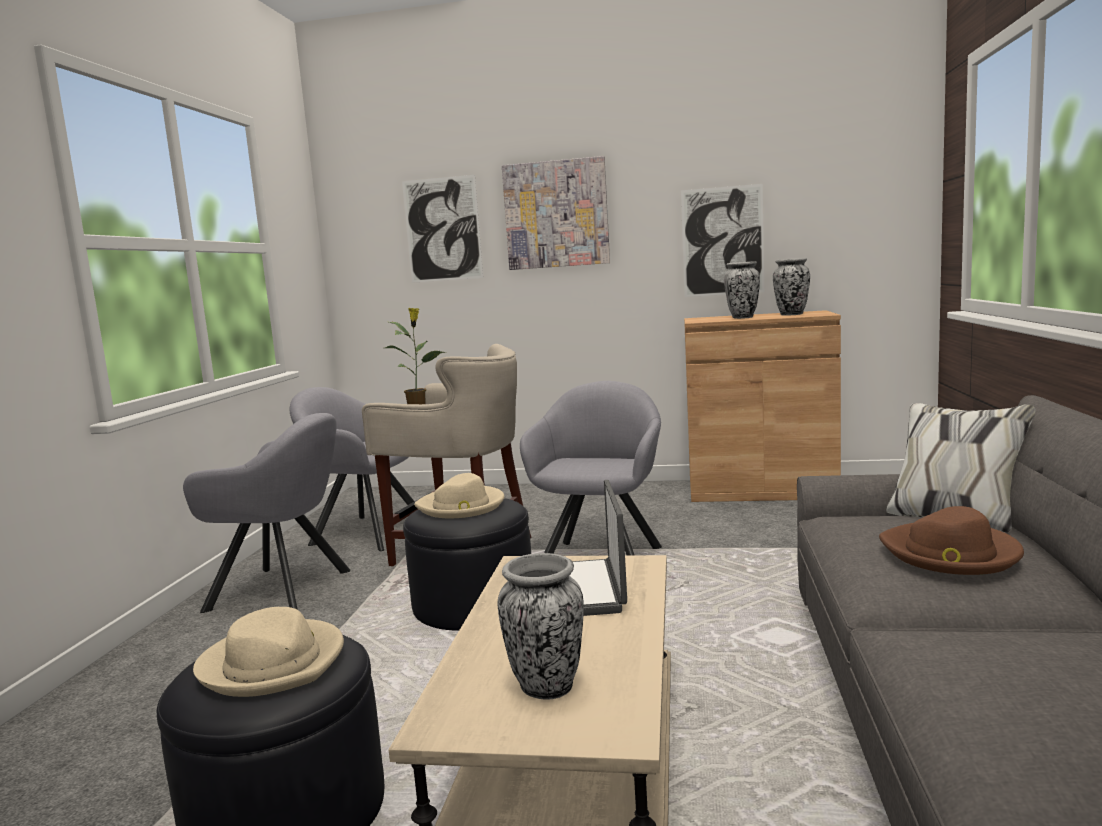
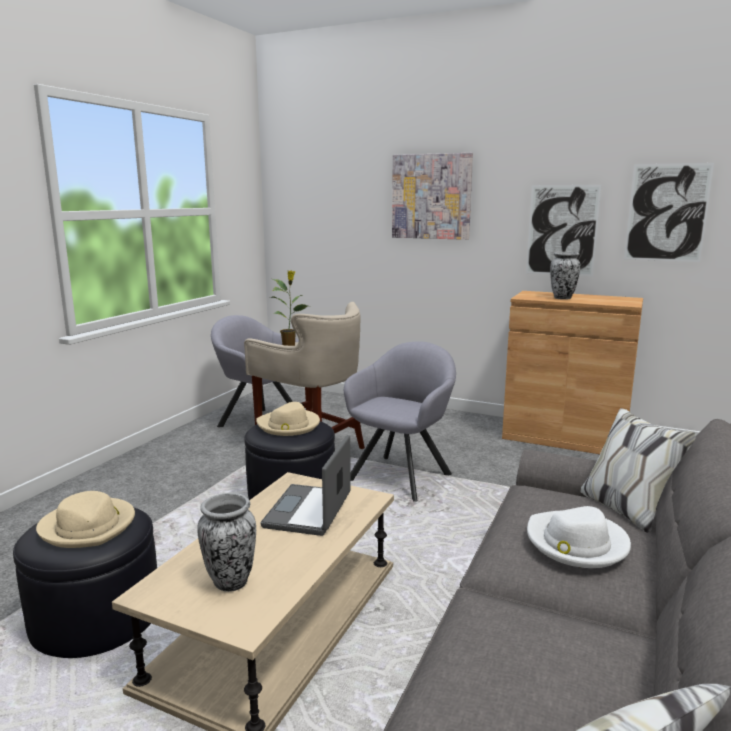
camera: 15 degrees right, 5 degrees up
(287, 590) = (184, 459): grey armchair -> none
(442, 229) = (347, 201): picture -> picture (666, 213)
(791, 314) = (605, 300): vase -> none
(950, 553) = (576, 543): brown hat -> white hat

